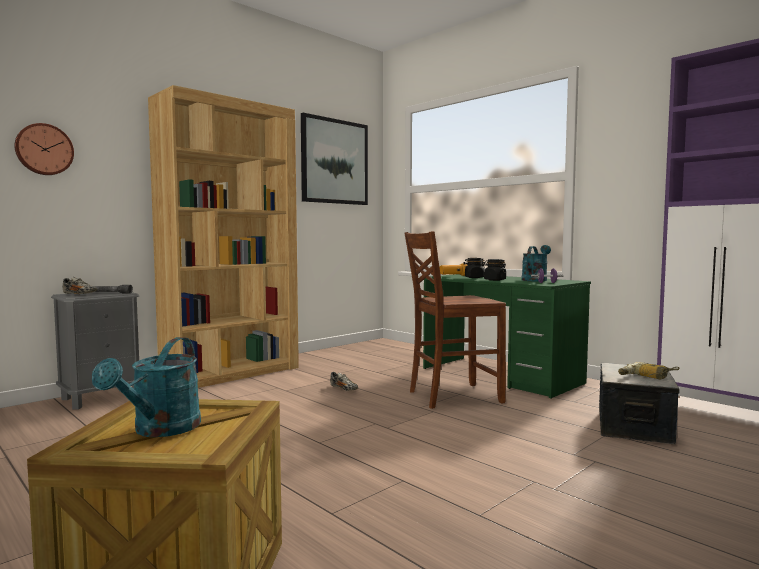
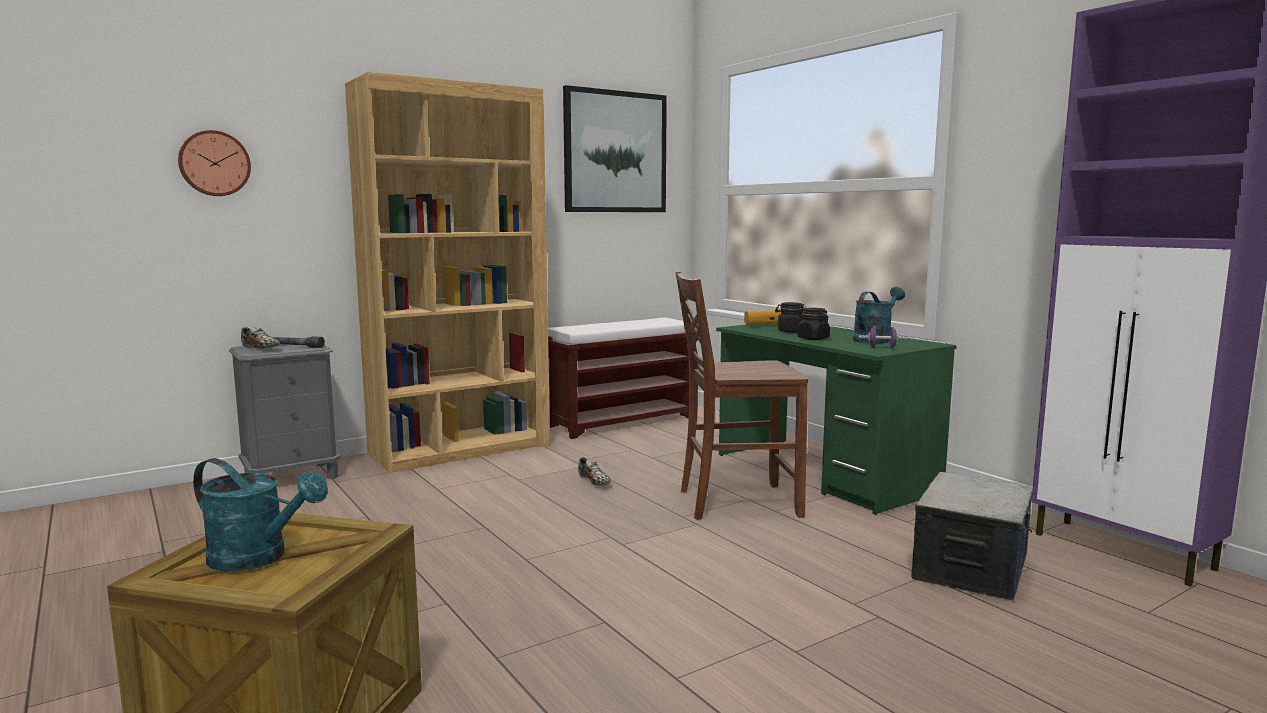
camera: 10 degrees right, 5 degrees up
(160, 430) = (258, 558): turquoise watering can -> turquoise watering can turned 90 degrees counterclockwise
(342, 351) = (621, 421): none -> brown bench
(647, 377) = (988, 500): power drill -> none

